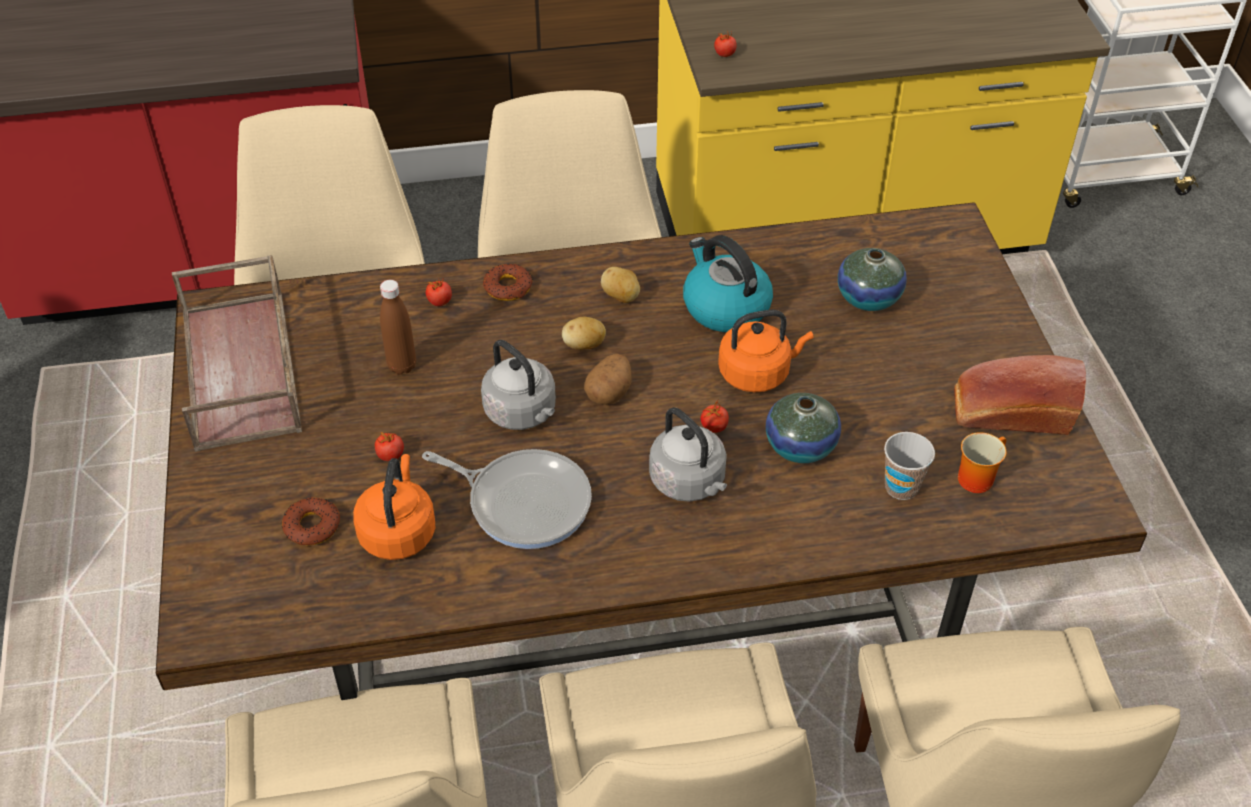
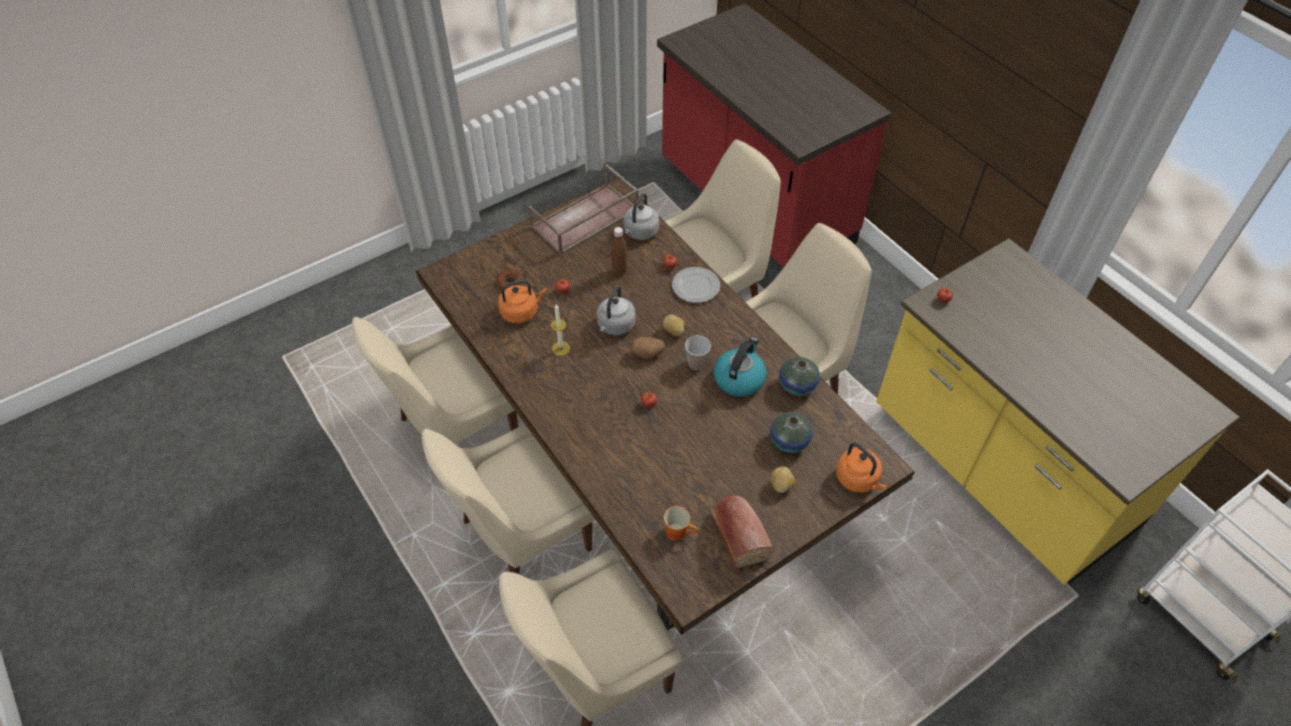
camera: 65 degrees right, 5 degrees up
(508, 287) = (696, 287): donut -> plate
(524, 502) = (561, 348): frying pan -> candle
(621, 297) = (718, 333): potato -> potato (781, 485)
(690, 483) = (606, 407): grey kettle -> grey kettle (640, 232)
(757, 373) = (698, 409): orange kettle -> orange kettle (858, 479)
(800, 446) = (656, 444): vase -> vase (797, 385)
(901, 487) = (652, 498): cup -> cup (696, 363)

